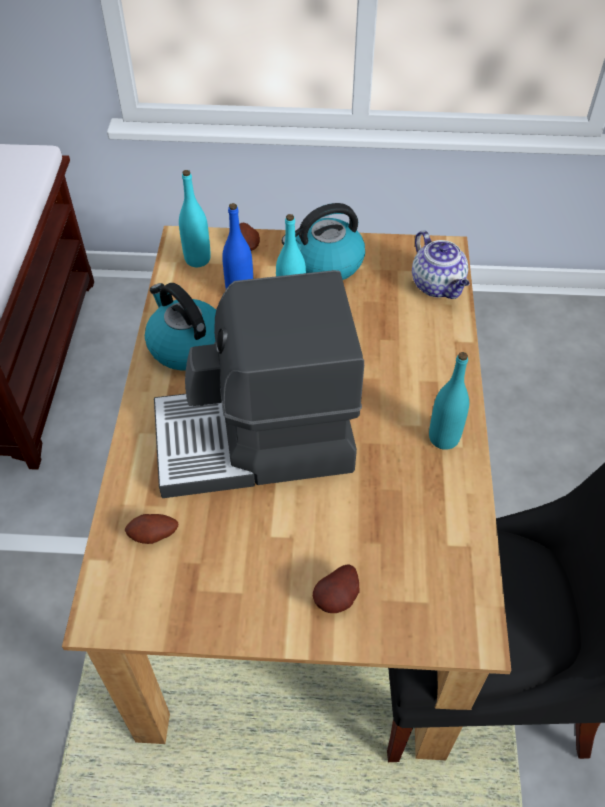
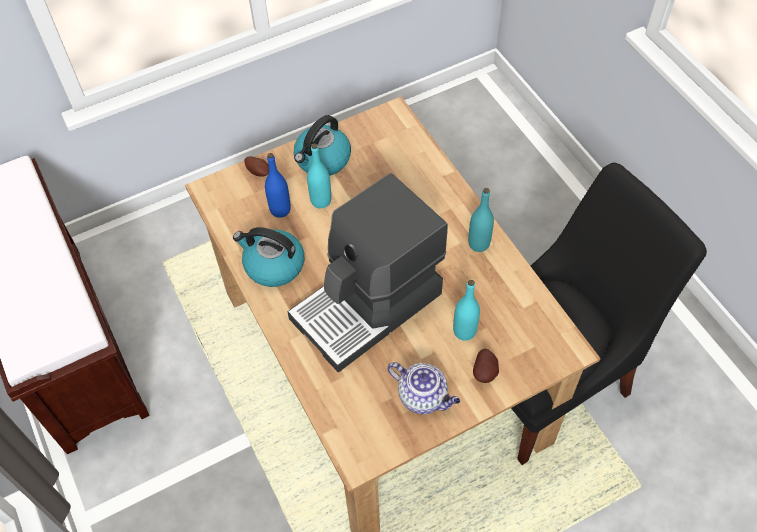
camera: 30 degrees left, 5 degrees up
(153, 536) = (351, 398): potato -> none
(197, 259) = (231, 199): turquoise bottle -> turquoise bottle (464, 331)
(438, 286) = (407, 141): teapot -> teapot (423, 397)

